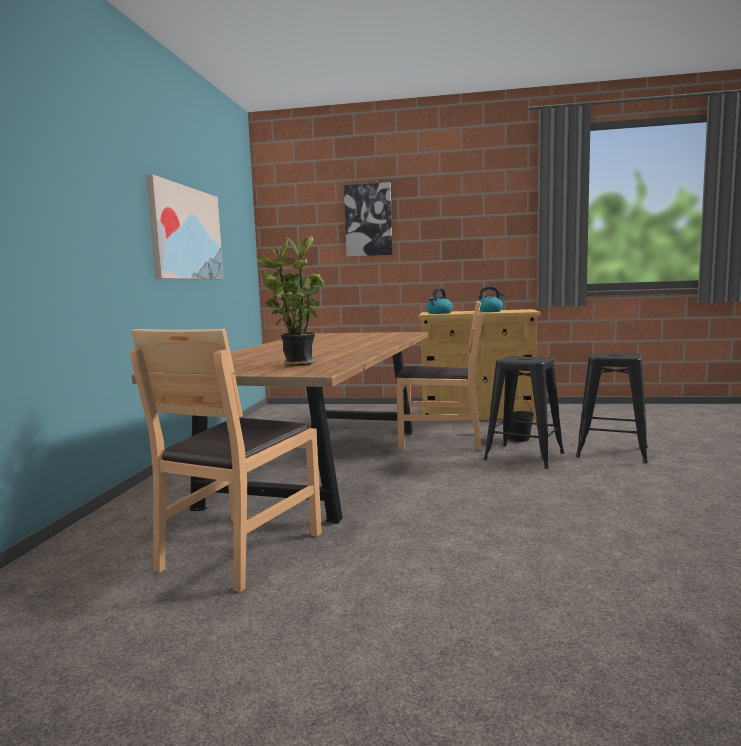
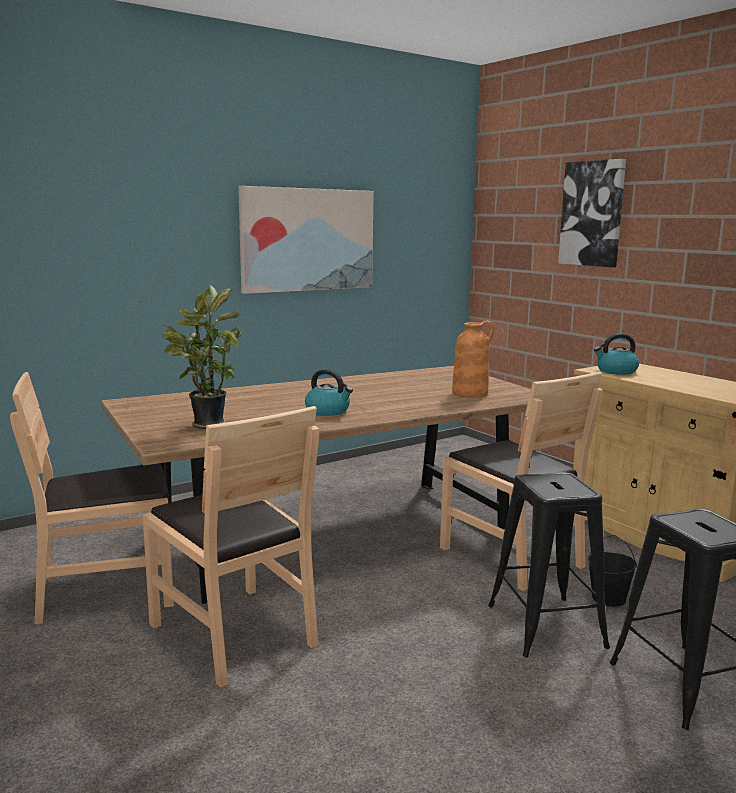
camera: 45 degrees right, 5 degrees up
(378, 336) = (470, 393): none -> orange vase
(399, 524) = (234, 633): none -> brown chair
(489, 311) = (692, 384): kettle -> kettle (328, 411)

